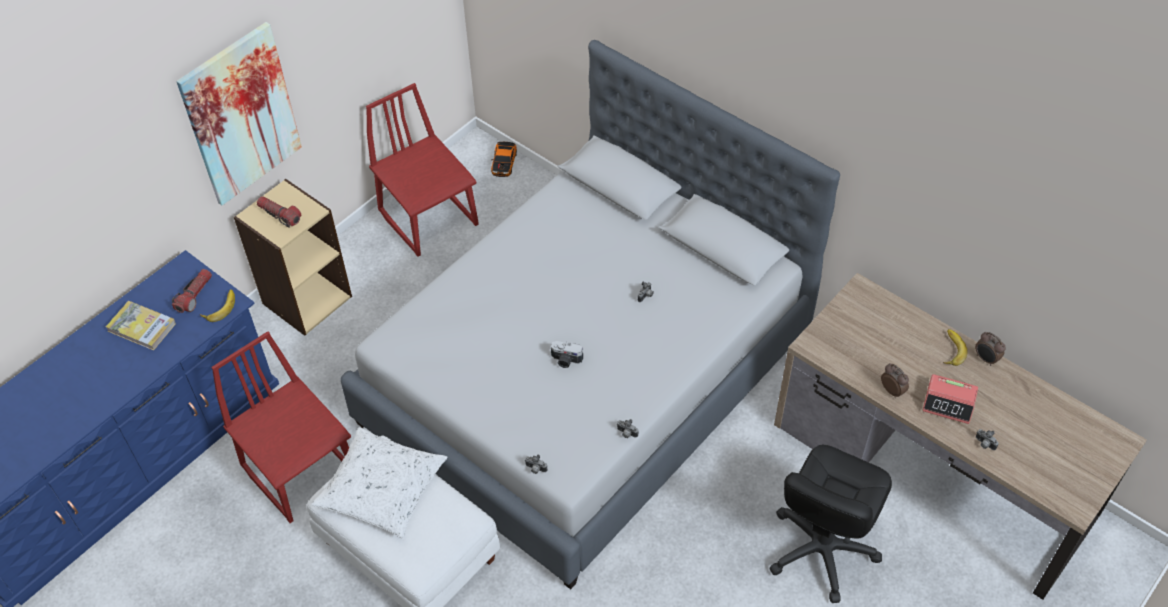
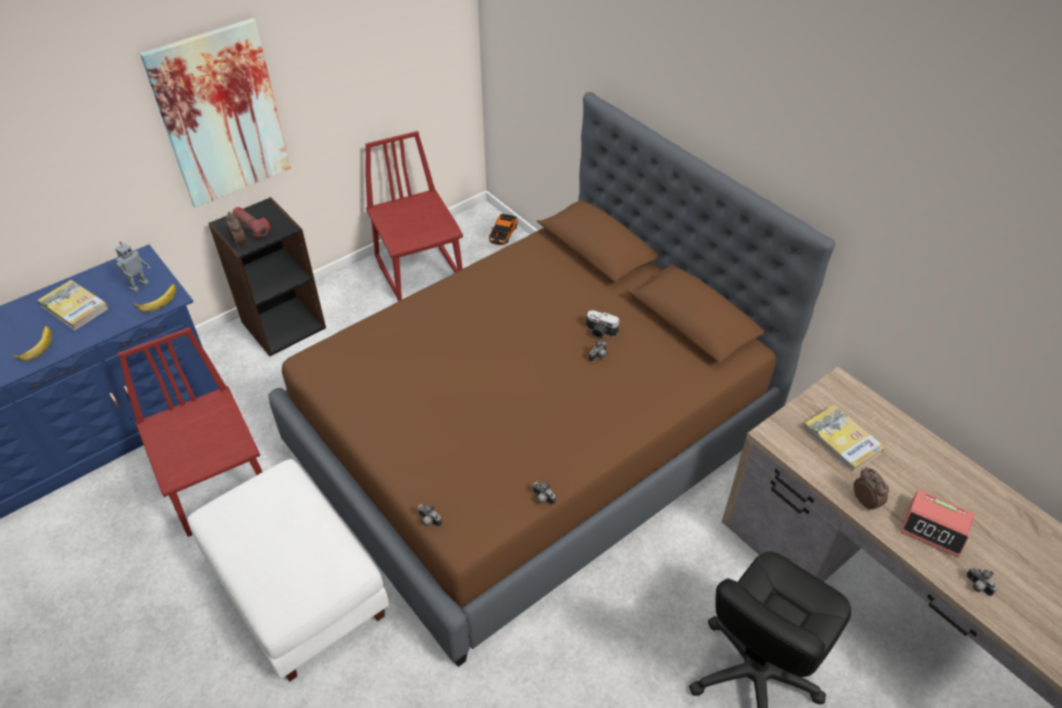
camera: 10 degrees right, 5 degrees down
(195, 295) = (138, 285): flashlight -> toy robot
(306, 299) = (283, 324): beige bookcase -> black bookcase
(382, 489) = (267, 515): white pillow -> none
(566, 360) = (495, 408): camera -> camera (600, 332)
(587, 378) = (532, 441): grey bed -> brown bed
(867, 340) = (842, 440): none -> book
(950, 349) = (940, 466): banana -> banana (35, 346)
(985, 359) = (984, 484): alarm clock -> alarm clock (239, 243)

